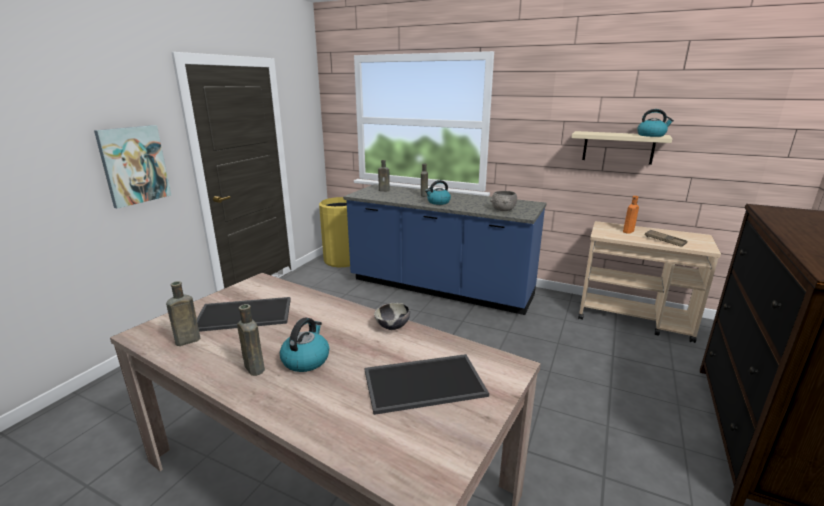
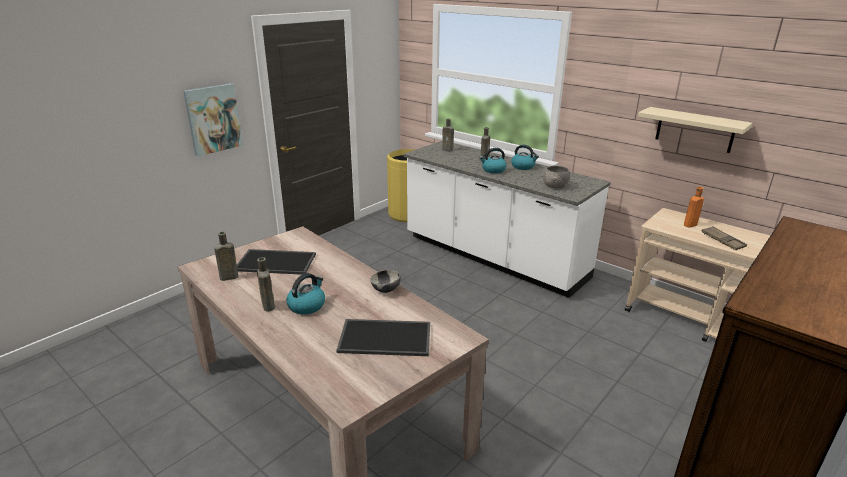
camera: 15 degrees right, 5 degrees up
(439, 288) = (493, 257): blue counter -> white counter
(651, 135) = (727, 122): kettle -> kettle (523, 167)

